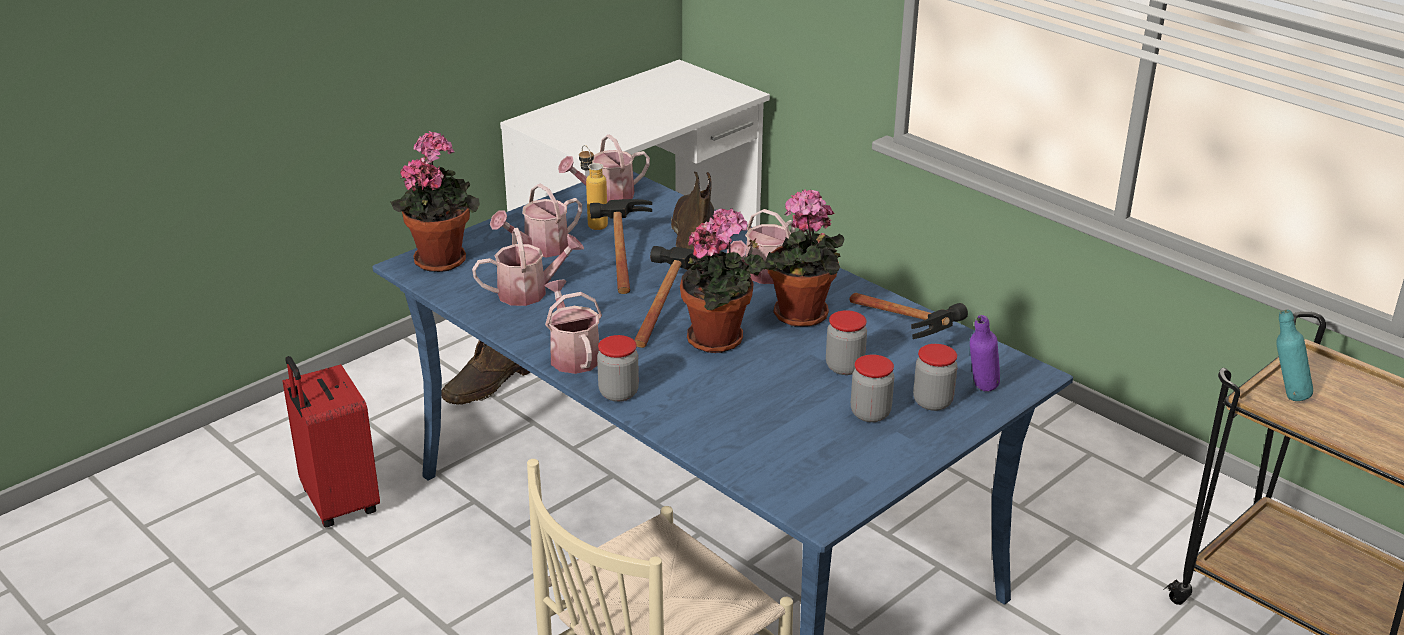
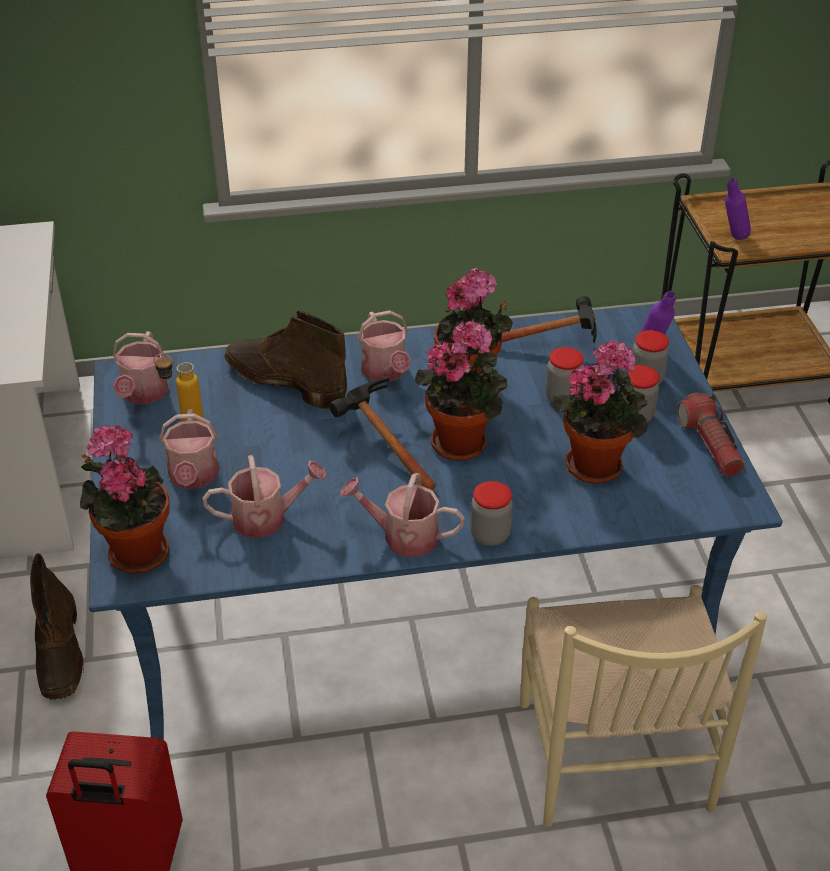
camera: 55 degrees left, 10 degrees up
(529, 292) = (267, 518): watering can -> watering can turned 60 degrees clockwise
(619, 255) = (262, 435): hammer -> none
(775, 414) = (596, 463): none -> potted plant
(883, 468) = (710, 444): none -> flashlight
(1285, 395) = (732, 239): turquoise bottle -> purple bottle

